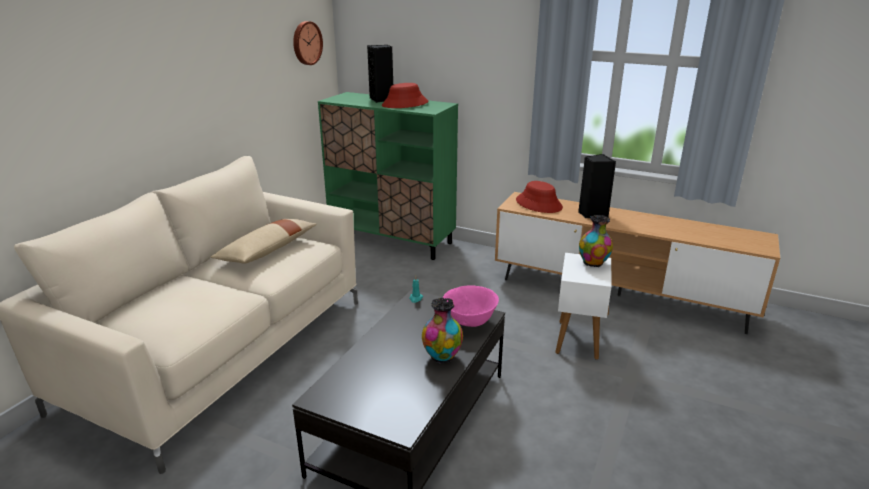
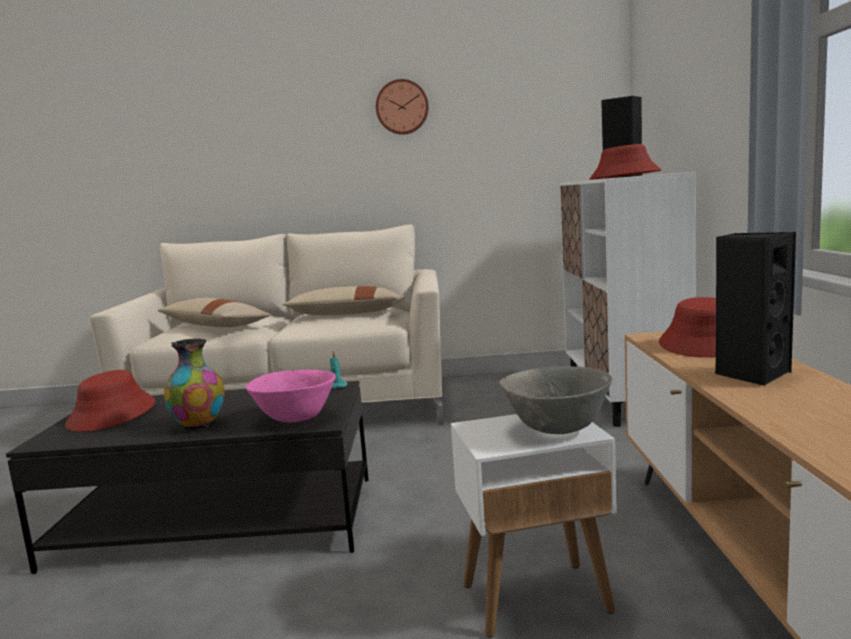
camera: 65 degrees right, 15 degrees down
(187, 307) = (215, 326): none -> beige pillow
(306, 43) = (564, 111): wall clock -> wall clock (402, 107)
(362, 393) = (112, 414): none -> red hat
(392, 240) = (622, 394): green cabinet -> white cabinet
(593, 263) = (557, 430): vase -> grey bowl

